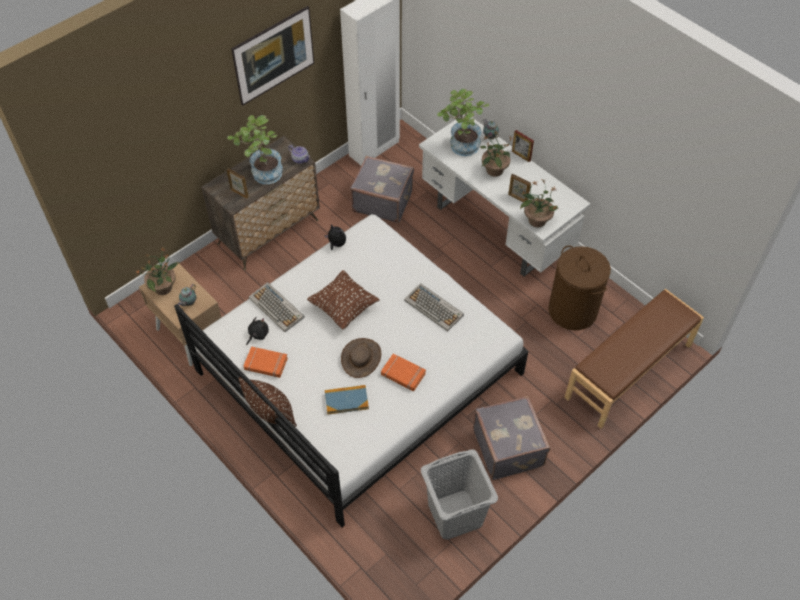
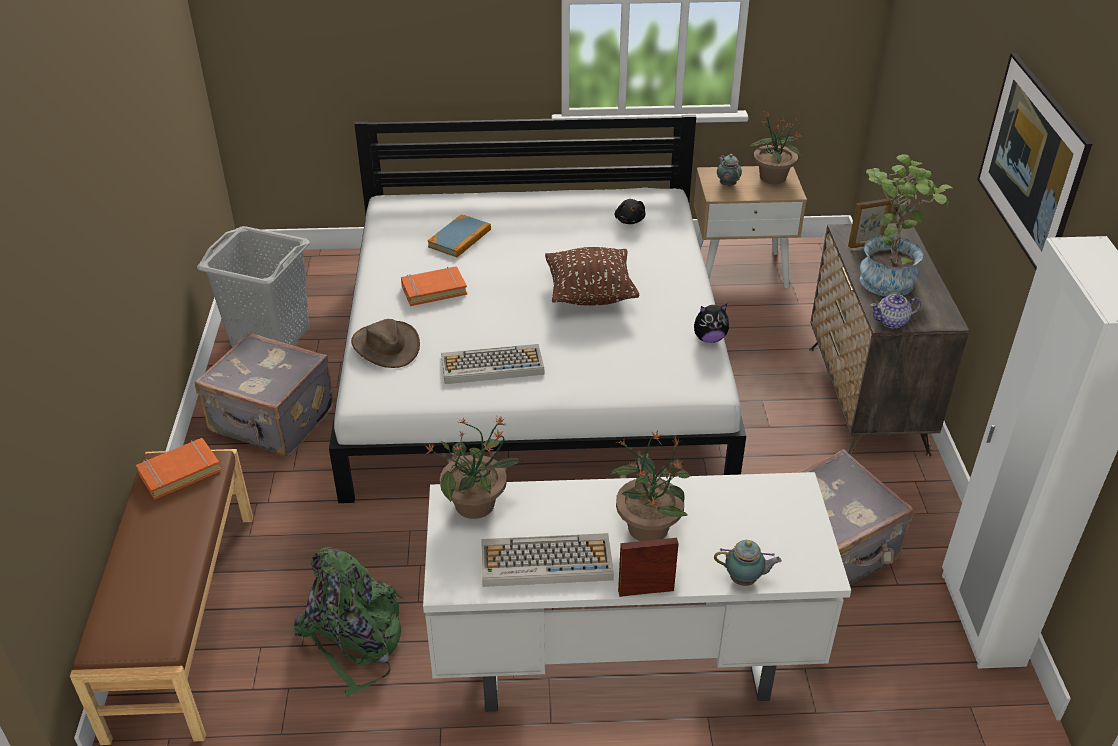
camera: 130 degrees right, 15 degrees down
(265, 364) = (581, 210): orange book -> orange book (179, 472)
(271, 414) = (513, 191): brown pillow -> none
(277, 308) = (652, 246): keyboard -> keyboard (545, 561)
(361, 358) = (498, 272): brown hat -> brown hat (386, 346)
(461, 147) = (752, 520): potted plant -> none
(517, 198) = (549, 513): picture frame -> none
(573, 310) = (354, 638): brown laundry basket -> green backpack

